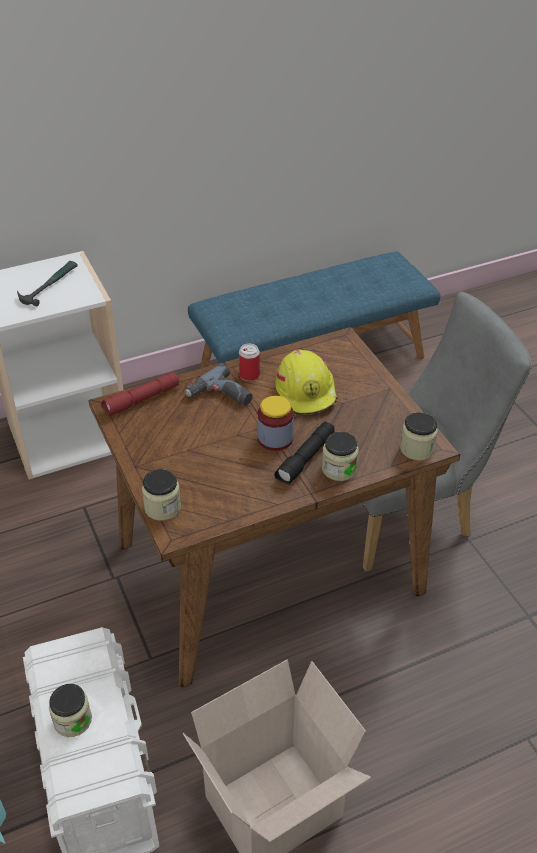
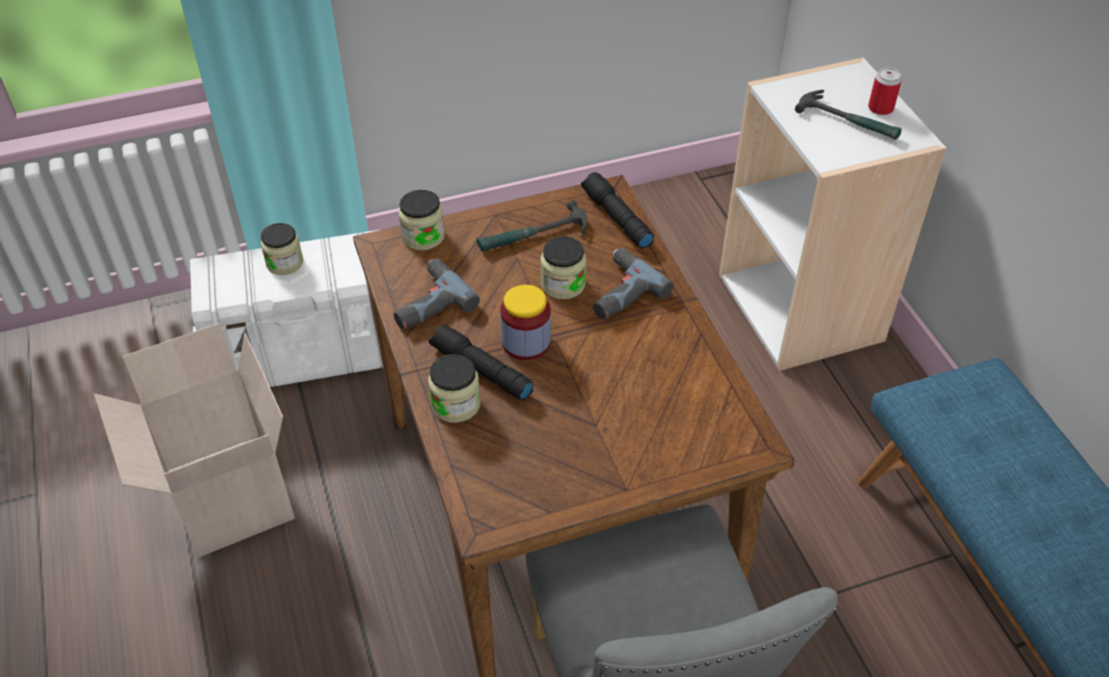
camera: 95 degrees right, 5 degrees up
(141, 400) = (616, 218): red flashlight -> black flashlight
(162, 442) = (533, 237): none -> hammer
(240, 496) = (426, 302): none -> power drill
(249, 375) = (664, 323): can -> can (880, 108)
(307, 392) = (622, 385): yellow hard hat -> none
(417, 449) = (481, 502): jar -> jar (563, 284)

